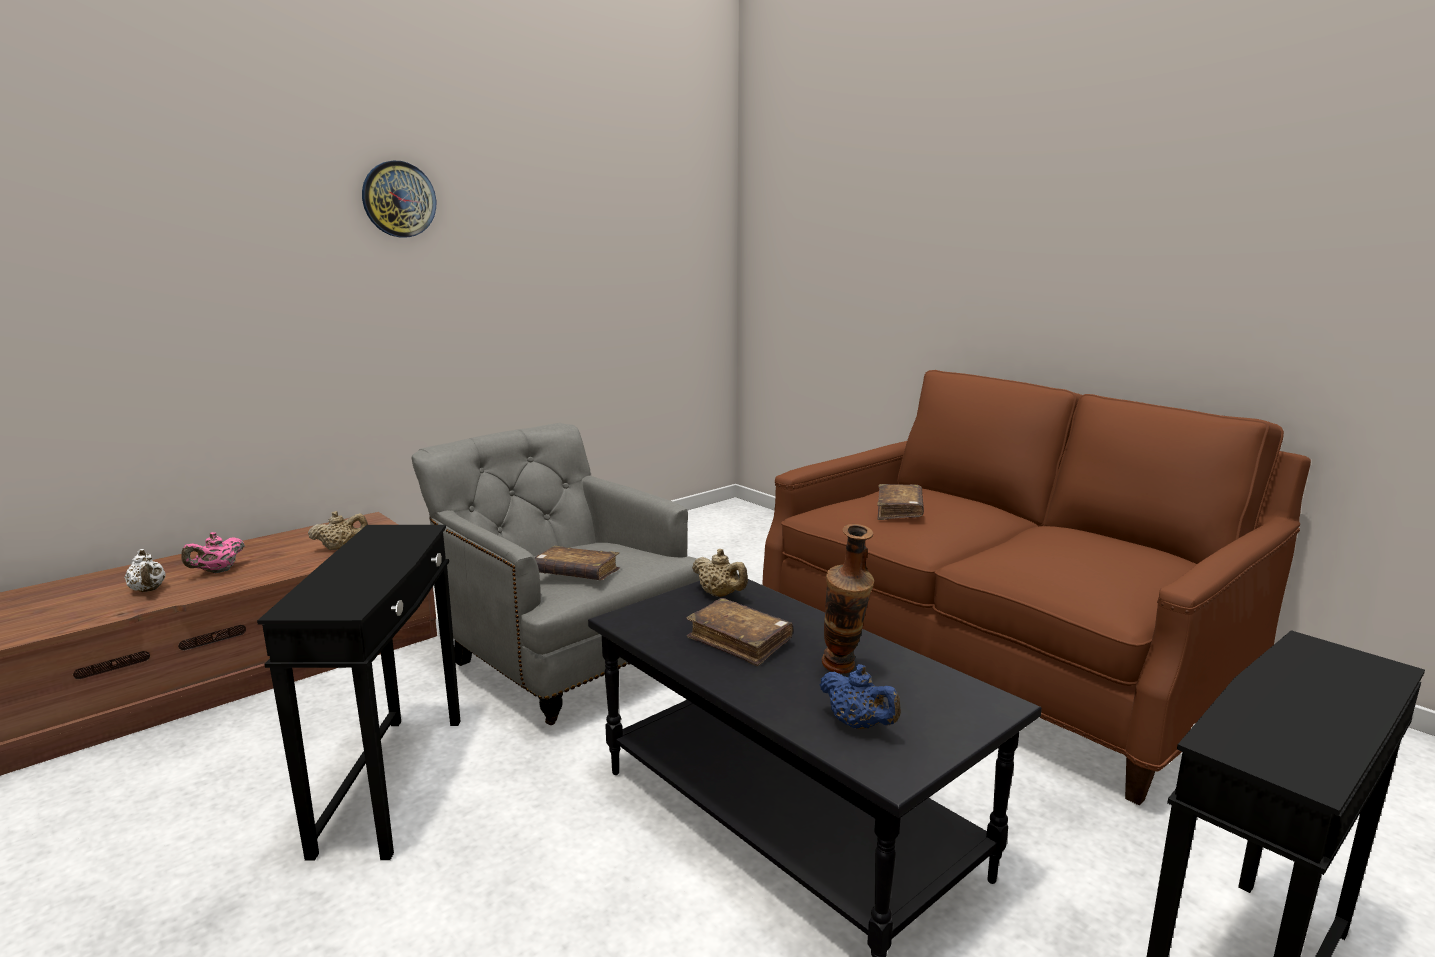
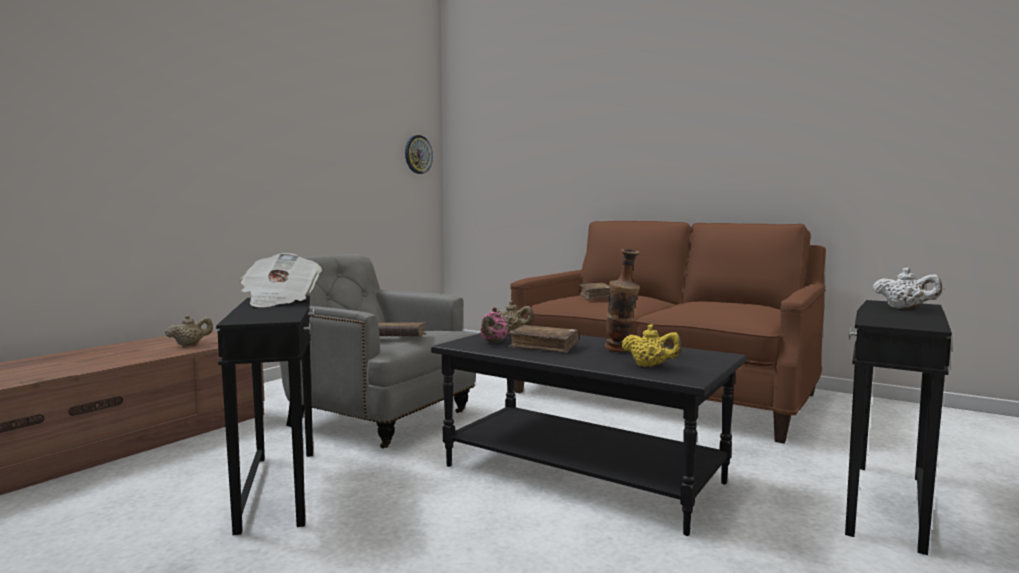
camera: 15 degrees left, 10 degrees down
(148, 590) = (36, 371): white teapot -> white teapot (904, 308)
(217, 571) = (92, 359): pink teapot -> pink teapot (493, 342)
(392, 544) = (280, 301): none -> newspaper
(399, 199) = (229, 99): wall clock -> wall clock (418, 154)
(858, 725) = (650, 366): blue teapot -> yellow teapot

